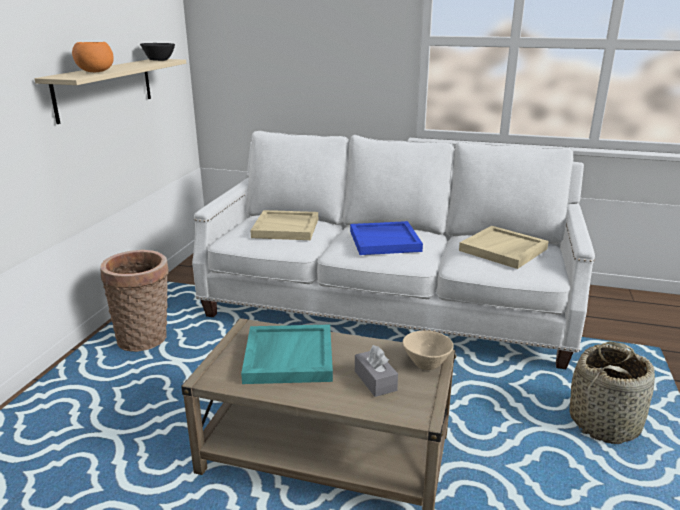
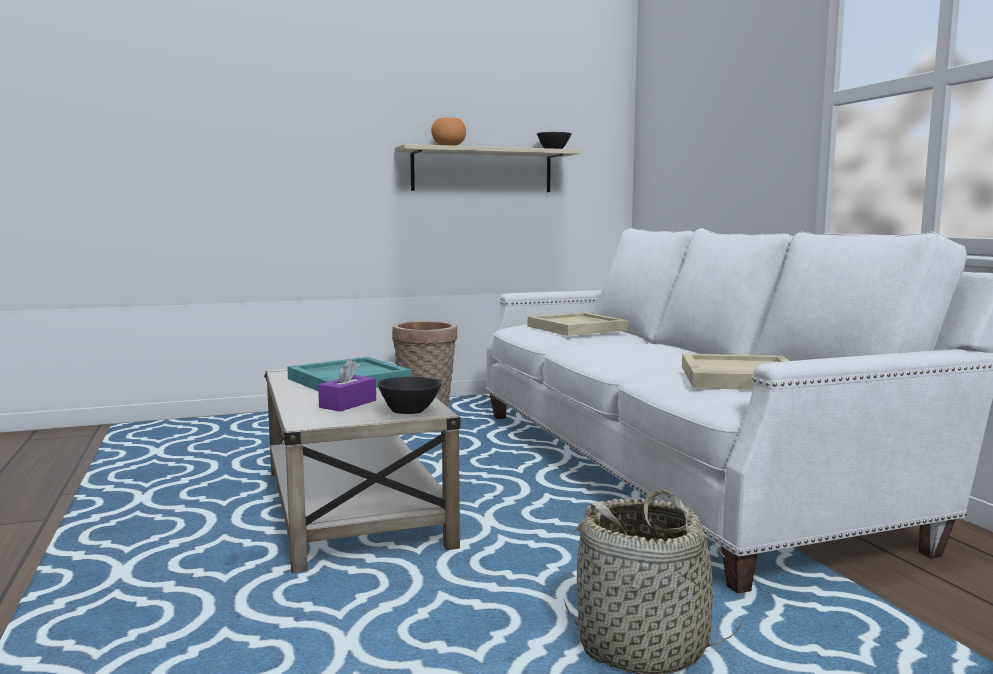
camera: 55 degrees right, 15 degrees down
(375, 380) = (348, 404): grey tissue box -> purple tissue box
(385, 241) = (633, 349): blue tray -> none
(428, 362) = (411, 411): beige bowl -> black bowl

